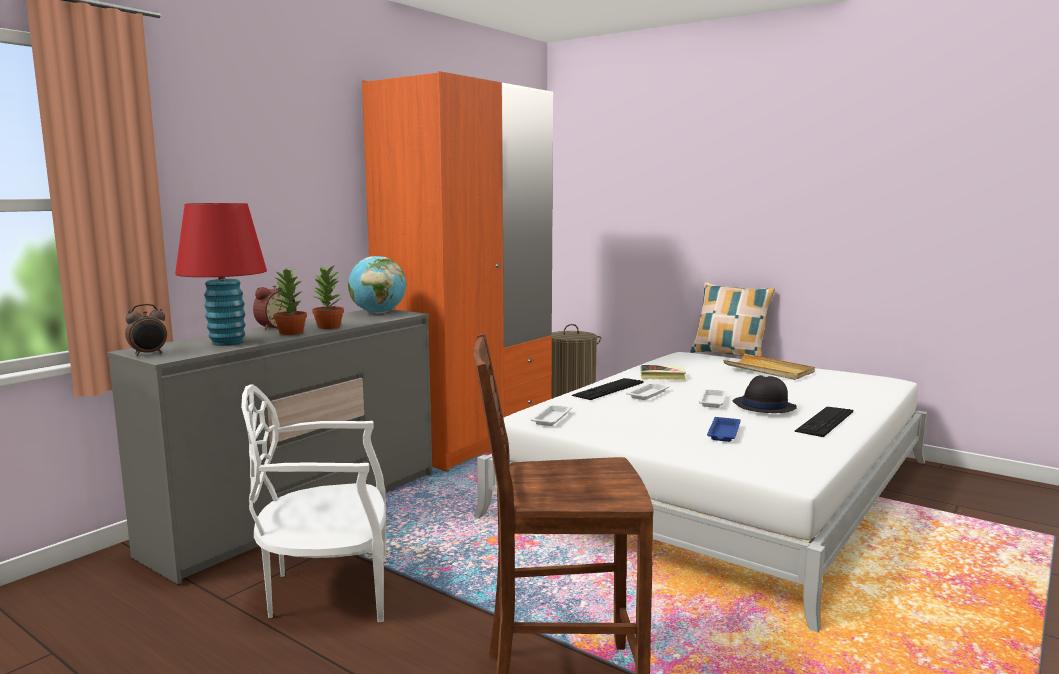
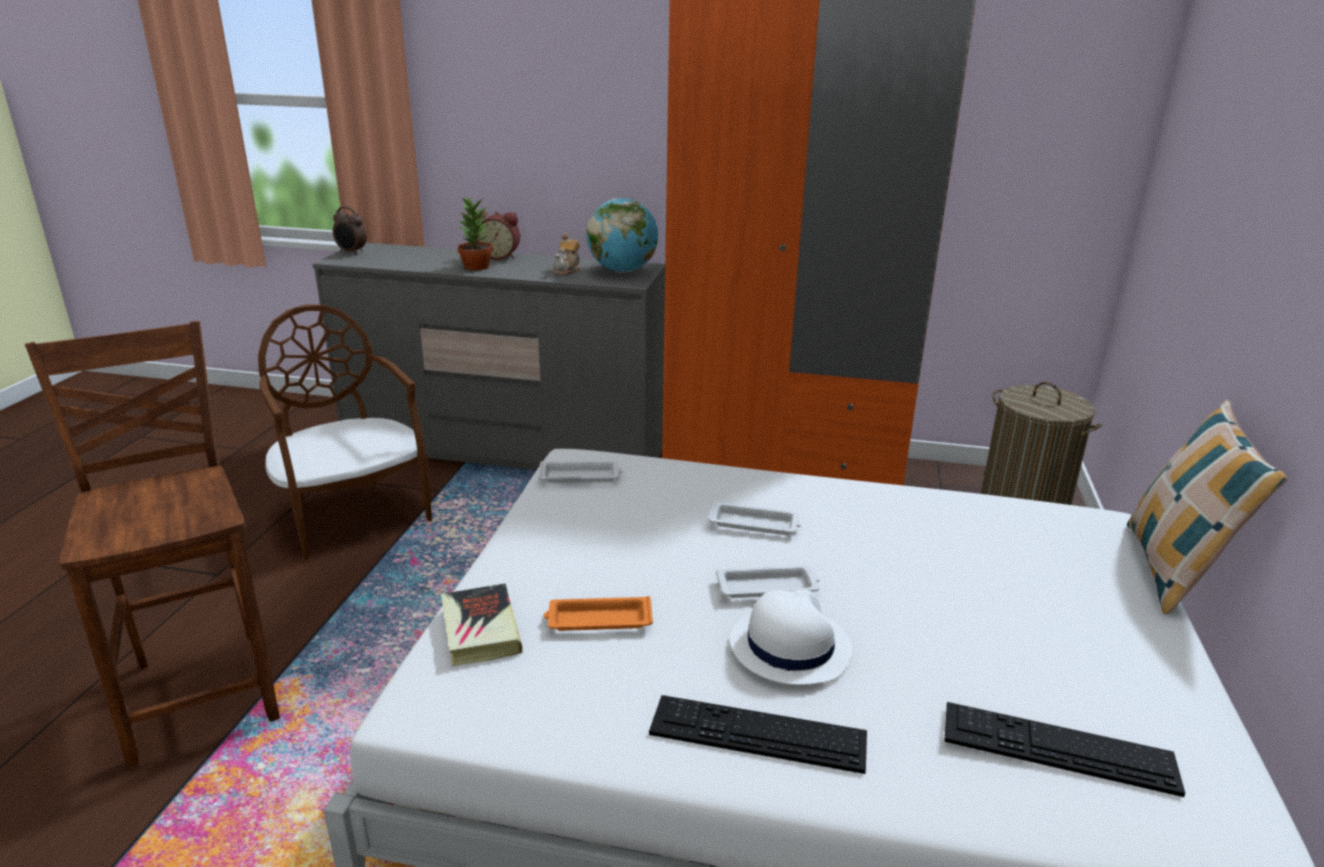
camera: 65 degrees right, 15 degrees up
(227, 342) = (412, 260): red table lamp -> none
(327, 590) = (354, 515): white chair -> brown chair
(329, 327) = (518, 271): potted plant -> none
(351, 320) = (567, 270): none -> teapot
(608, 389) = (760, 489): keyboard -> keyboard (1058, 747)
(662, 376) = (889, 521): book -> book (480, 630)
(723, 433) = (598, 620): blue tray -> orange tray
(763, 406) = (789, 645): black hat -> white hat
(768, 370) = (1072, 628): beige tray -> none

